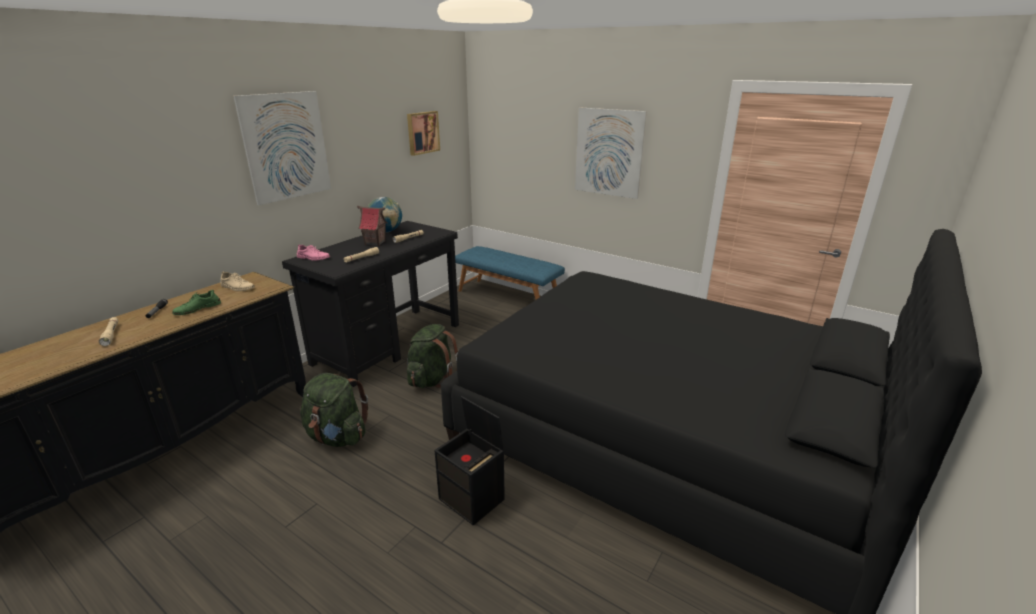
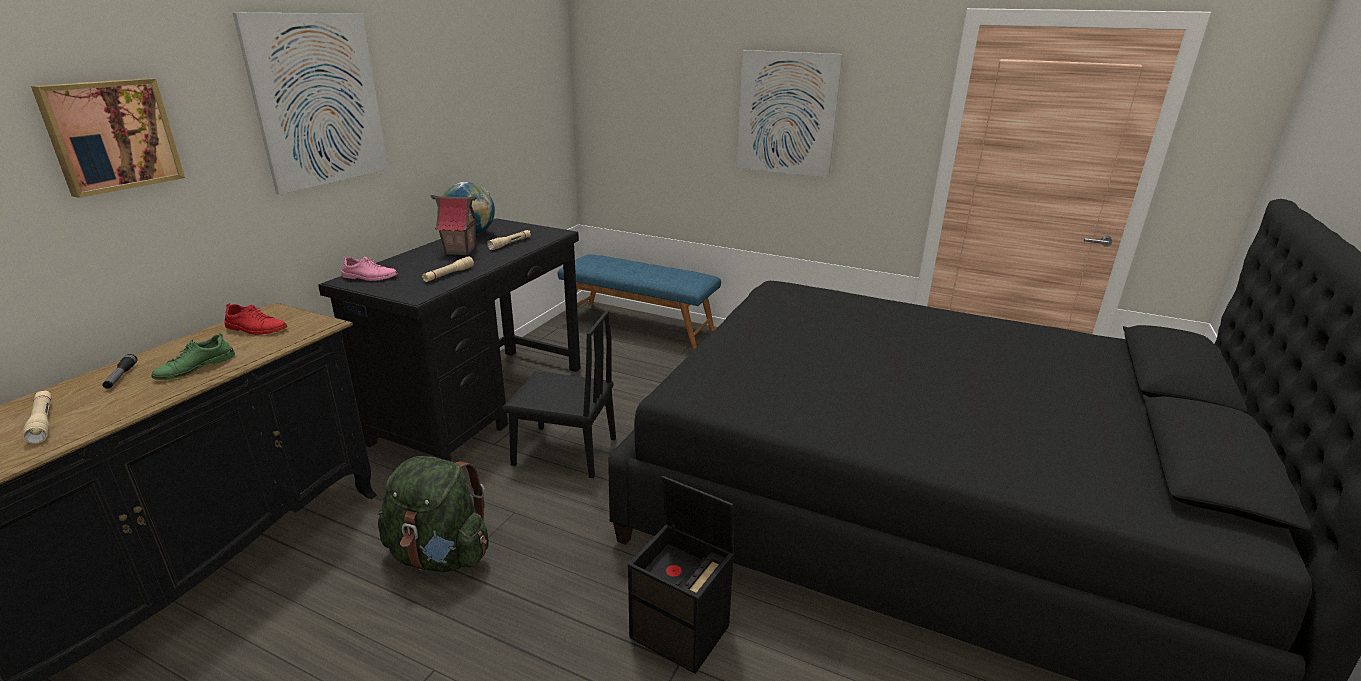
camera: 10 degrees left, 0 degrees up
(237, 287) = (256, 329): beige shoe -> red shoe
(422, 132) = (512, 87): picture -> picture (111, 135)
(432, 379) = (564, 451): green backpack -> black chair

